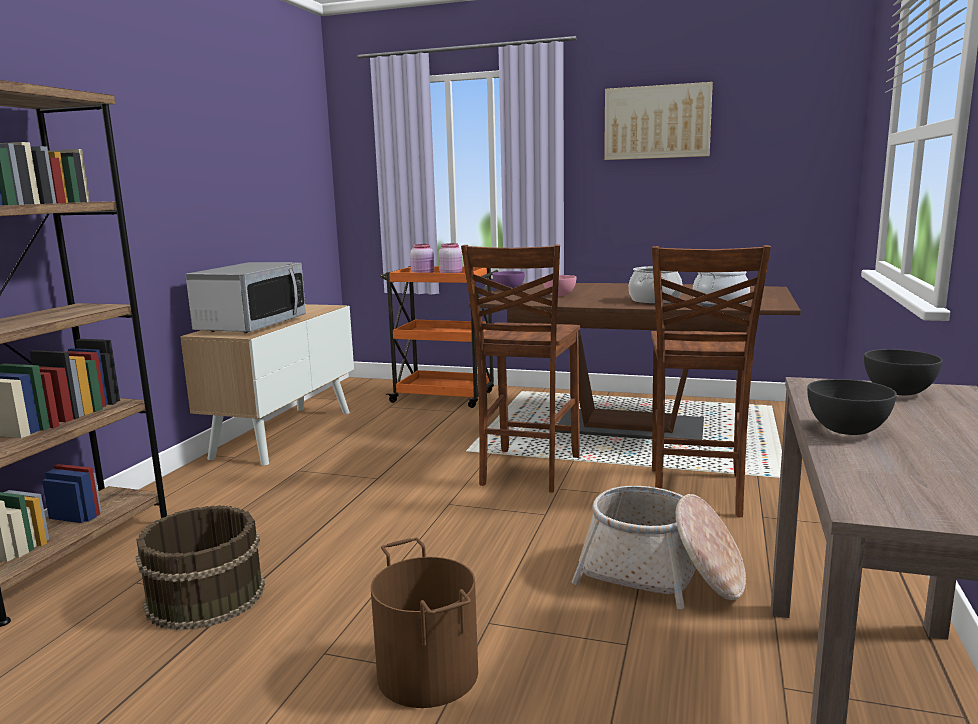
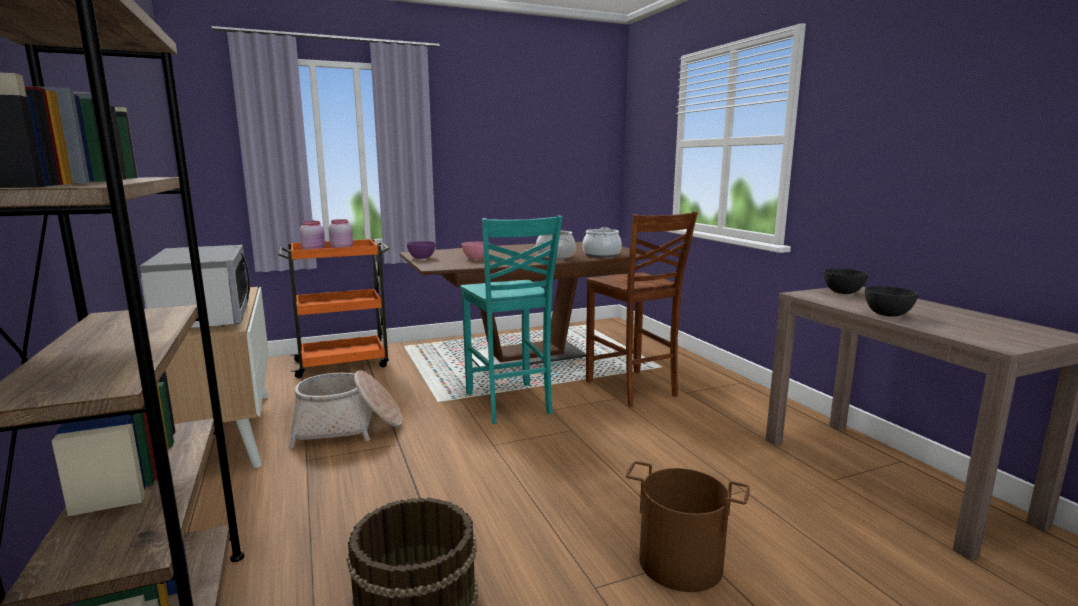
camera: 40 degrees left, 0 degrees up
(527, 471) = (509, 404): brown chair -> turquoise chair
(657, 122) = (498, 120): picture -> none
(660, 576) = (695, 444): basket -> basket (348, 428)

